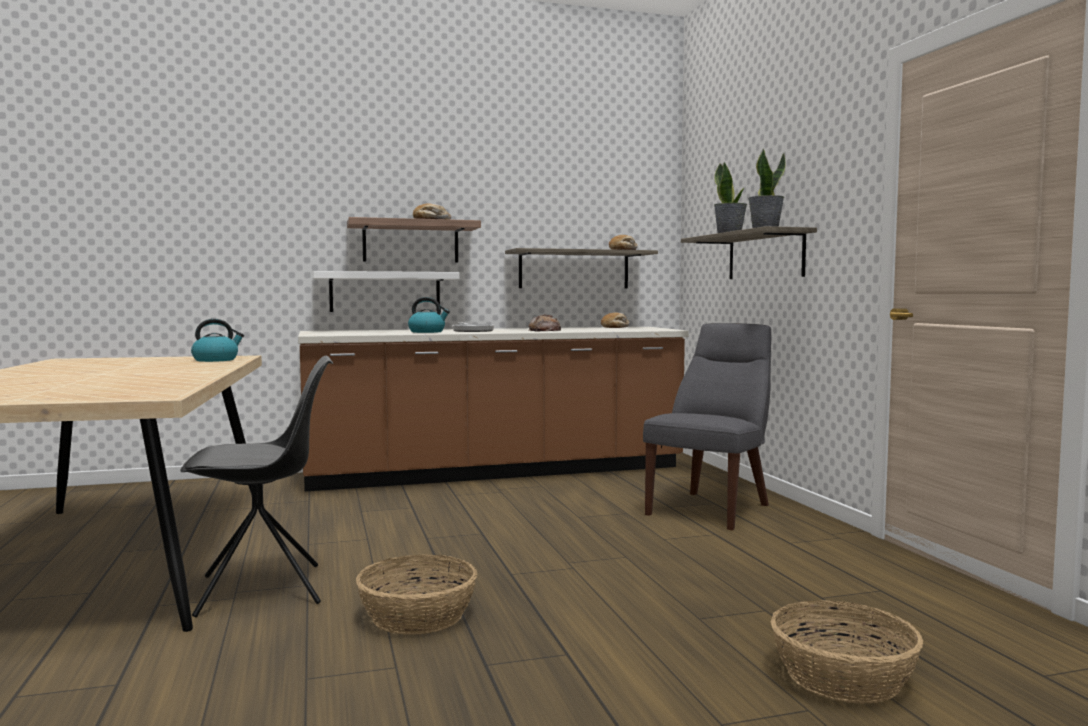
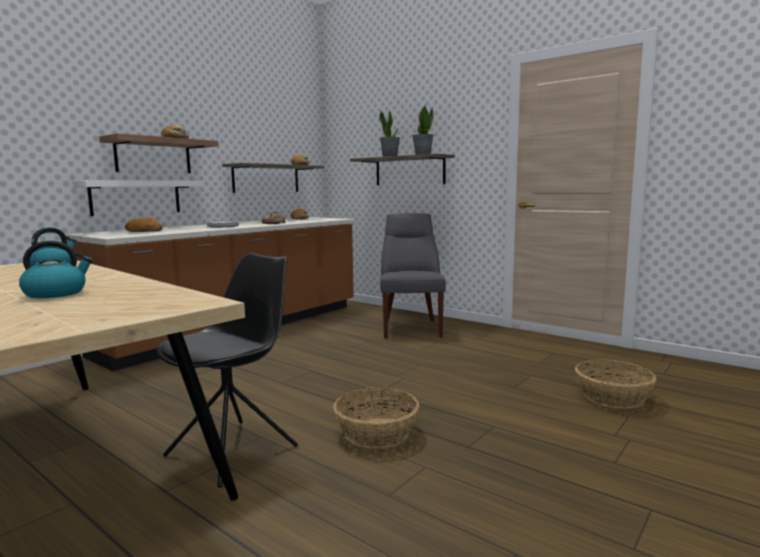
camera: 35 degrees left, 5 degrees up
(369, 331) = (144, 231): none -> bread
(427, 332) = (194, 229): kettle -> kettle (56, 293)

